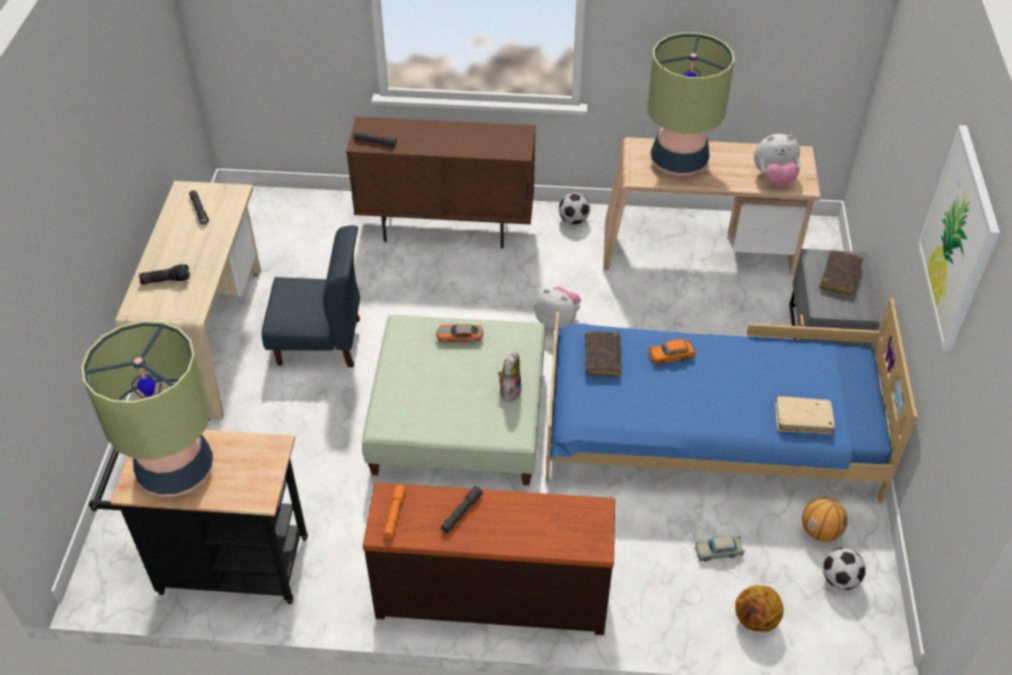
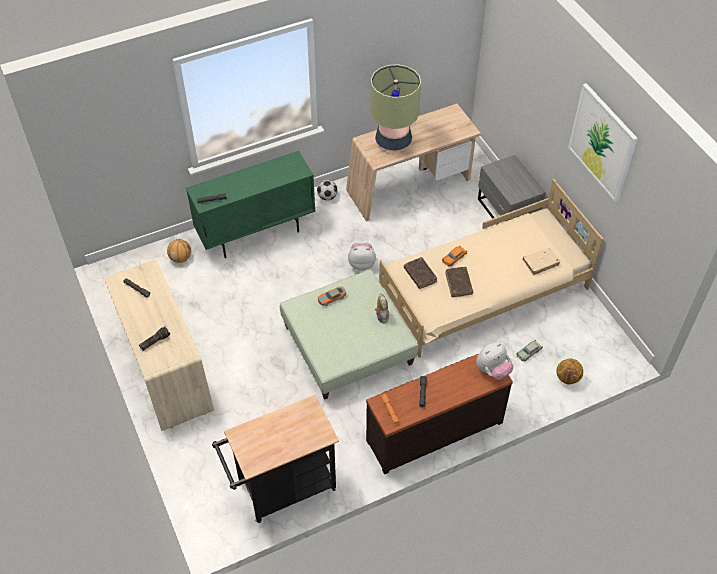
camera: 30 degrees left, 5 degrees up
(176, 470) = (266, 444): table lamp -> none
(320, 341) = (234, 337): blue chair -> none
(446, 229) = (256, 233): brown cabinet -> green cabinet
(708, 433) = (483, 291): blue bed -> beige bed
(774, 178) = (450, 131): plush toy -> plush toy (492, 370)
(820, 531) = (569, 318): basketball -> basketball (180, 258)
(839, 579) = (592, 338): football -> none
(840, 277) = (510, 175): brown book -> brown book (458, 284)

